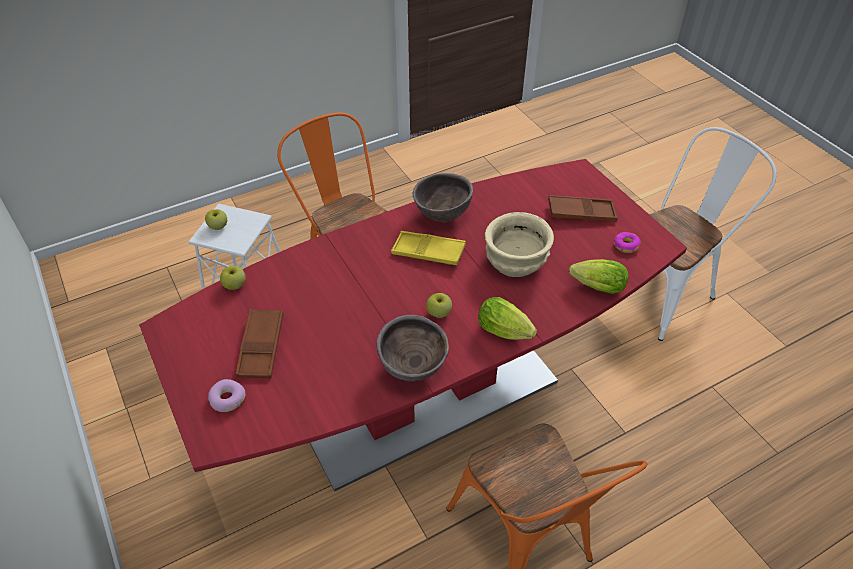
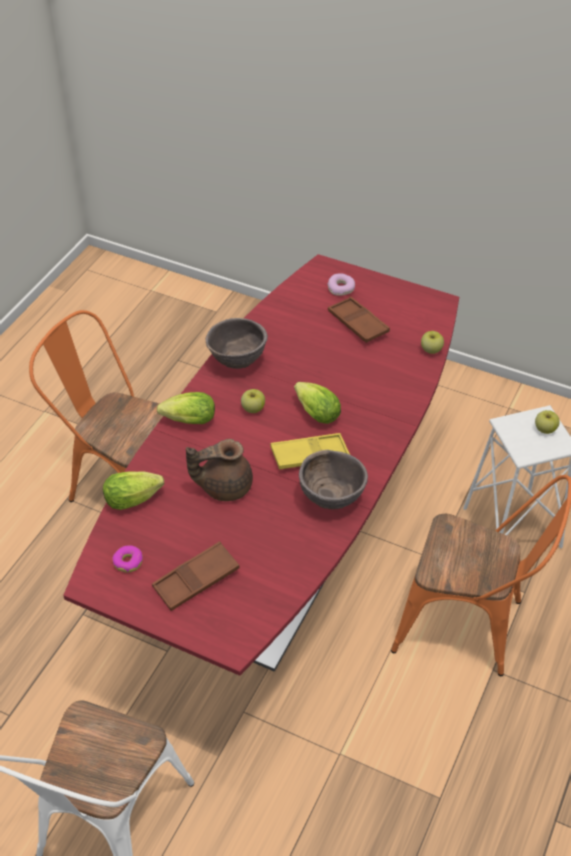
camera: 145 degrees right, 0 degrees up
(390, 283) = (314, 412): none -> lettuce
(515, 262) = (224, 486): beige bowl -> brown teapot

